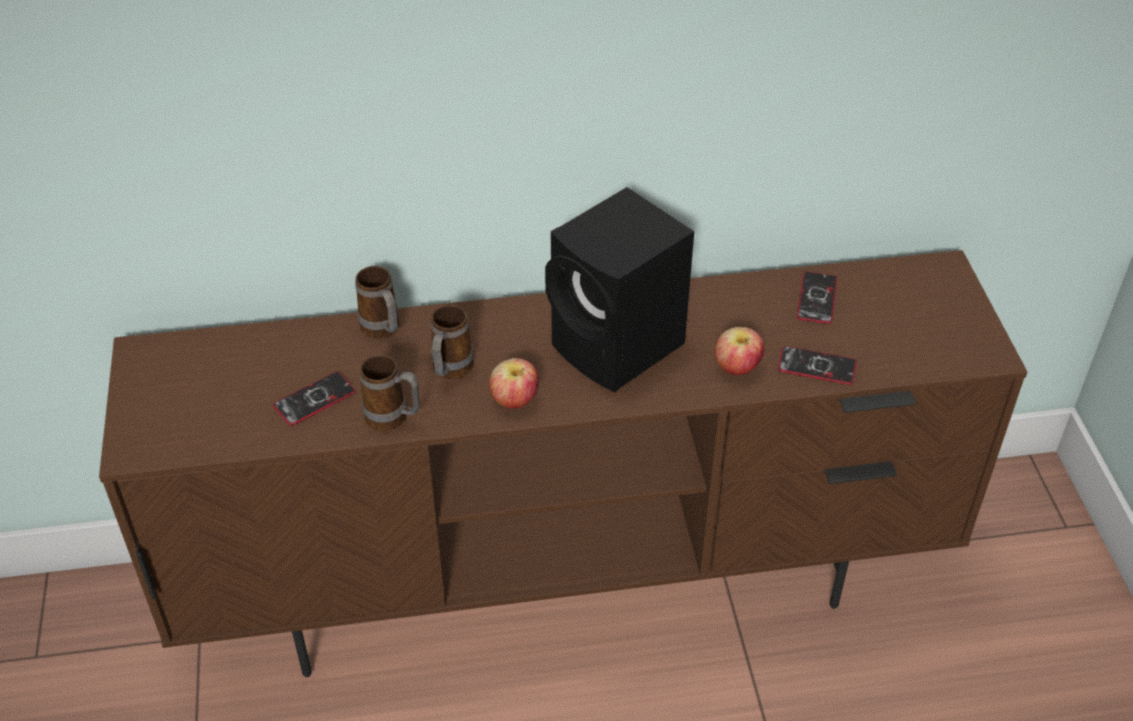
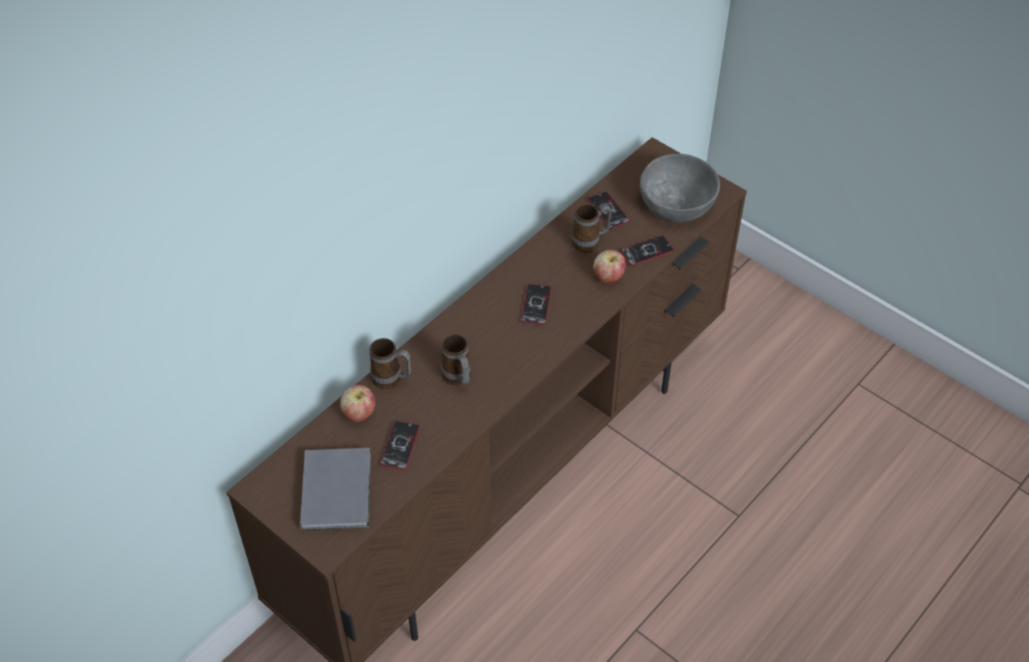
camera: 40 degrees left, 5 degrees up
(209, 401) = (338, 489): none -> grey book
(393, 419) = (458, 427): mug -> mug (590, 242)
(514, 400) = (513, 372): apple -> apple (359, 414)
(619, 348) = (536, 305): black speaker -> phone
(914, 337) = (677, 204): none -> grey bowl

